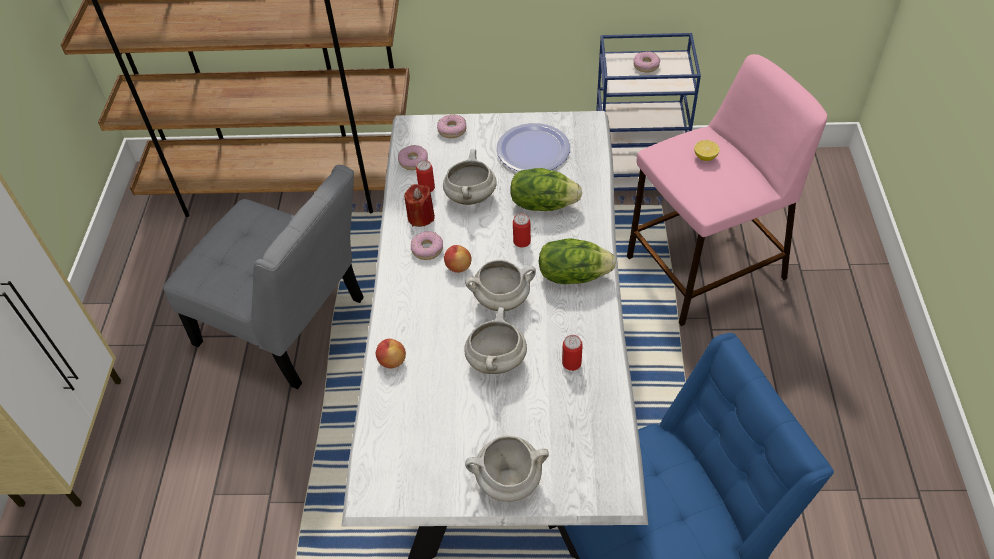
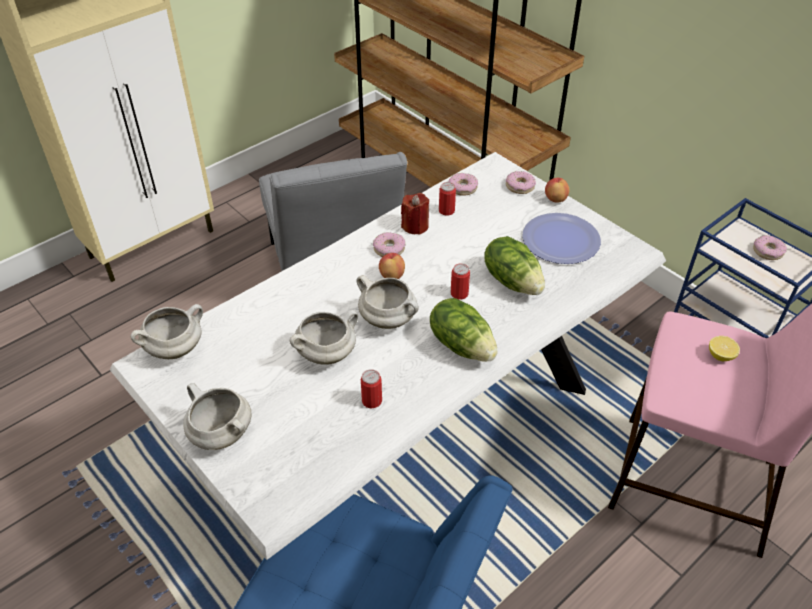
camera: 45 degrees right, 5 degrees down
(392, 361) = (267, 298): apple -> apple (555, 199)
(470, 196) = (467, 237): white cooking pot -> white cooking pot (175, 348)

